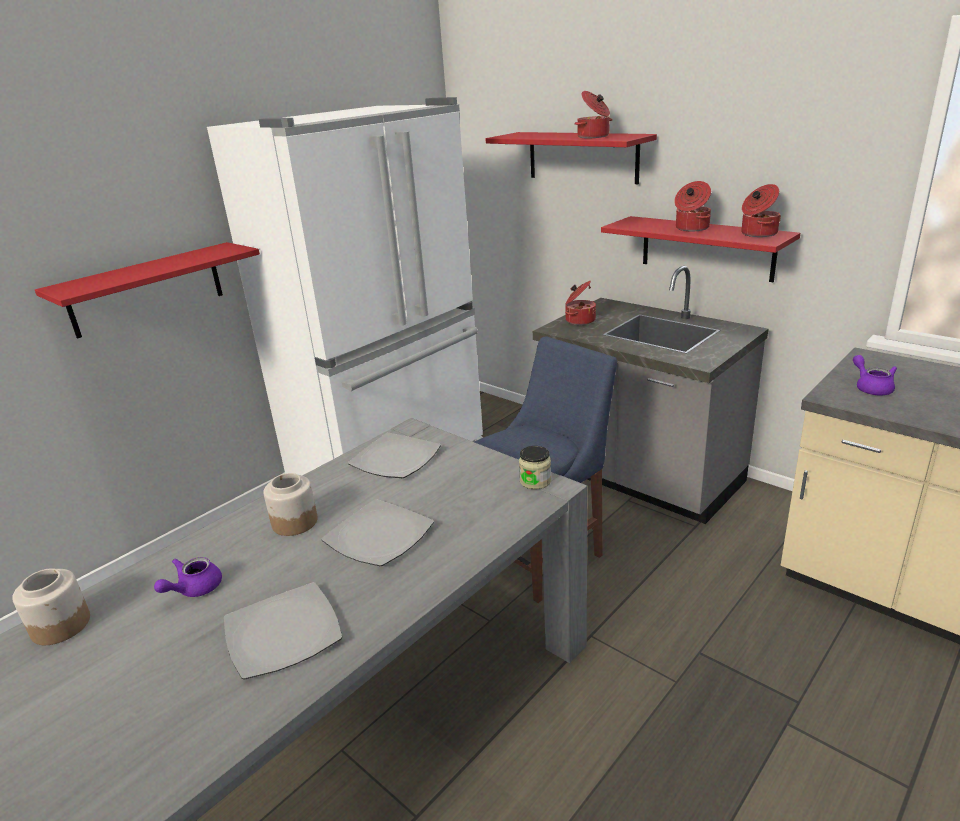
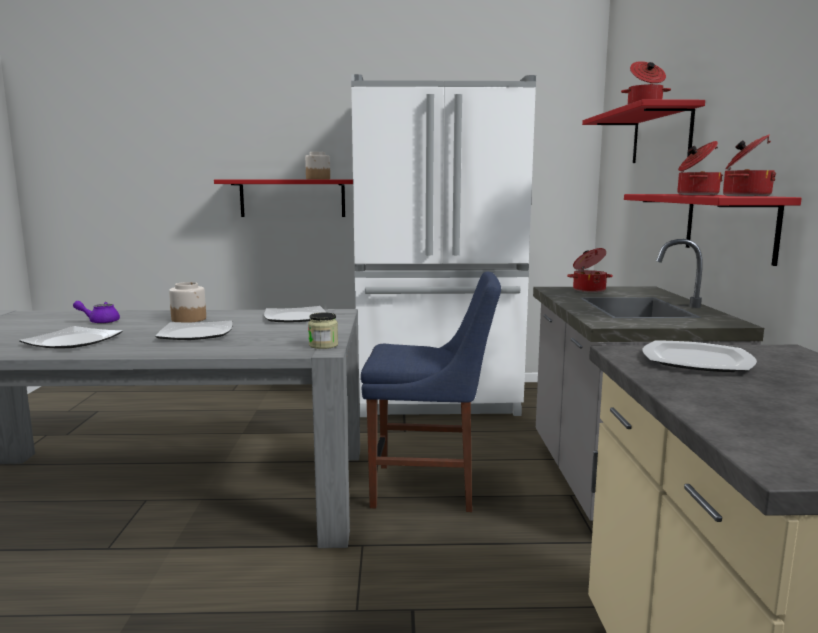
camera: 45 degrees right, 15 degrees down
(61, 625) = (49, 314): jar -> jar (318, 179)
(871, 388) = (695, 360): purple teapot -> plate

